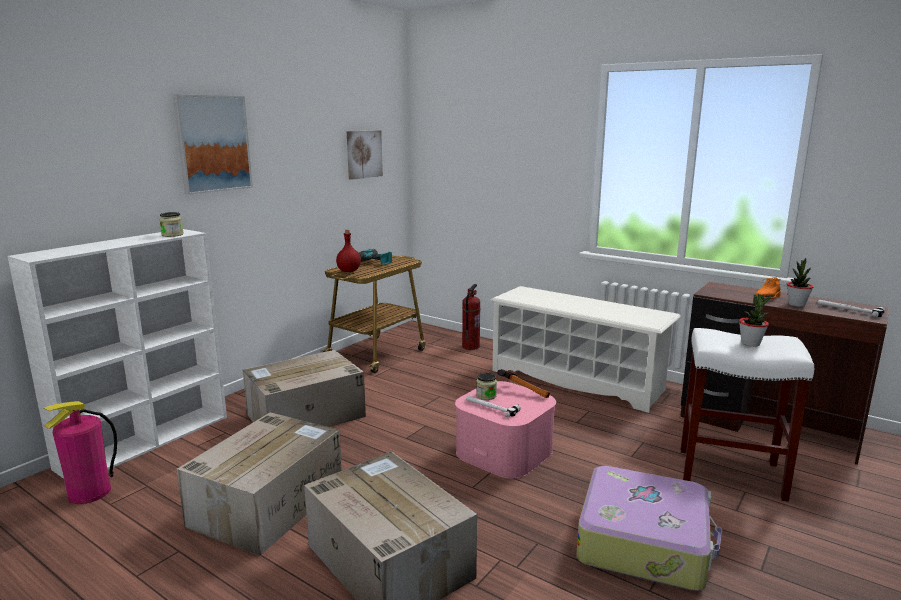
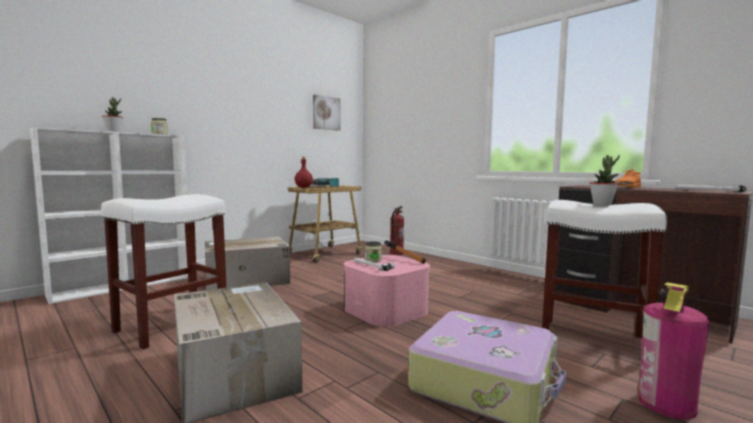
camera: 10 degrees right, 10 degrees down
(89, 493) = (54, 309): fire extinguisher -> fire extinguisher (667, 404)
(213, 144) = (205, 83): picture -> none
(269, 503) = (173, 325): cardboard box -> white stool
(577, 380) = (471, 275): white shoe rack -> none
(796, 304) = (655, 189): potted plant -> potted plant (113, 132)

